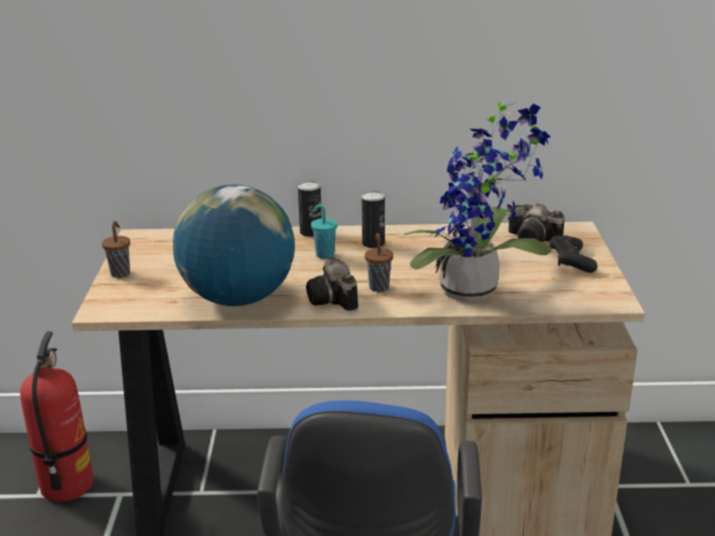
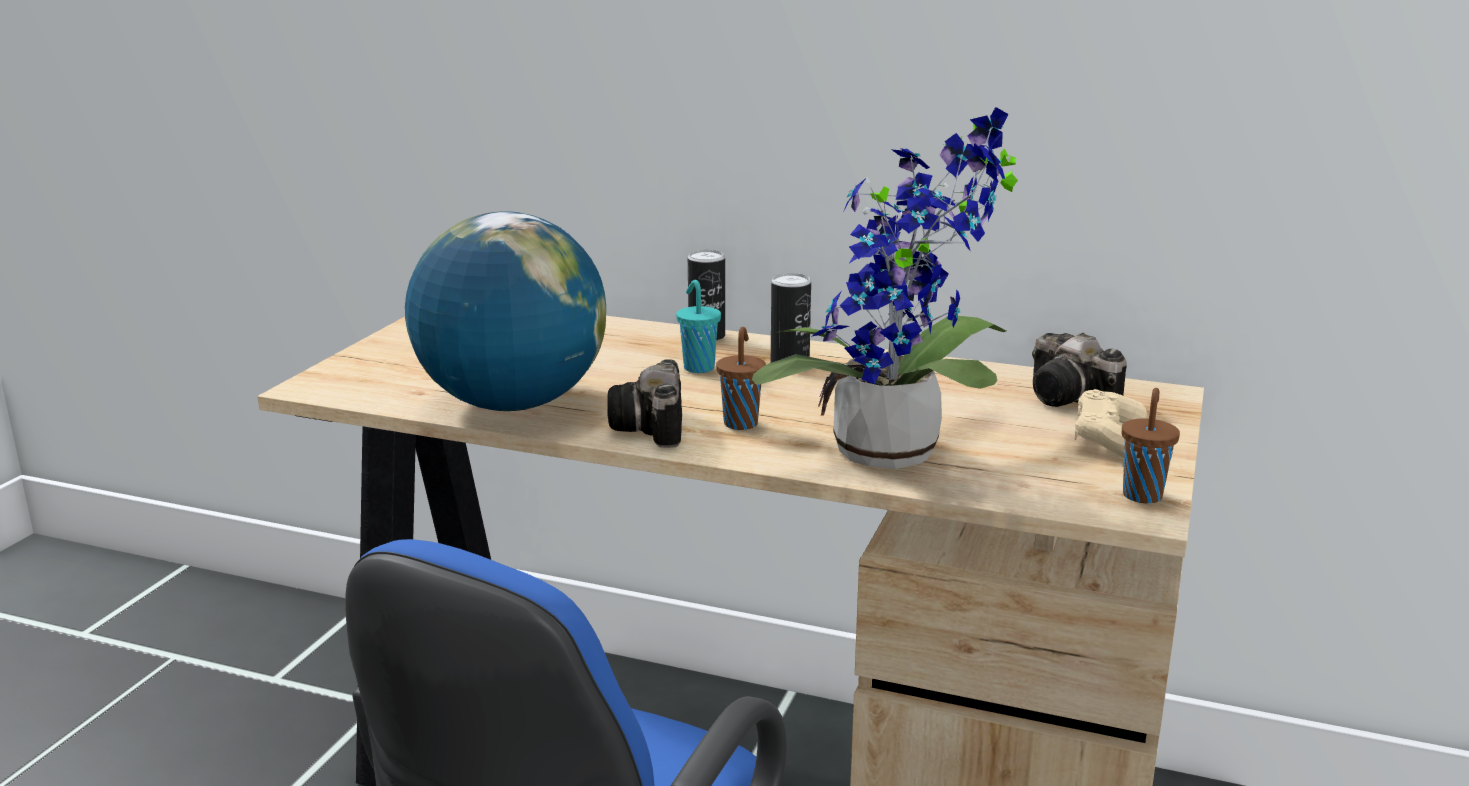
camera: 20 degrees right, 5 degrees down
(66, 485) = (318, 675): fire extinguisher -> none
(120, 273) = (385, 347): brown cup -> brown cup (1142, 494)
(571, 261) = (1109, 439): black game controller -> beige game controller

